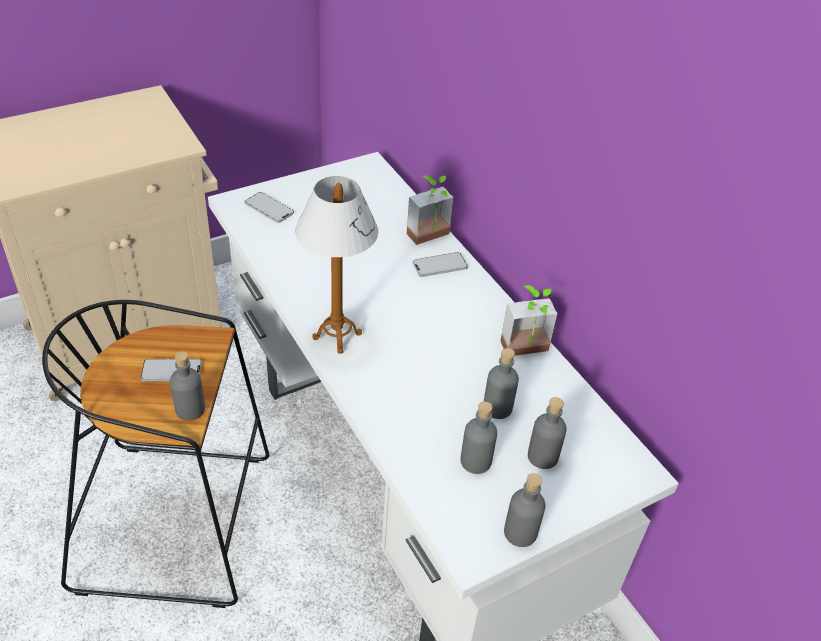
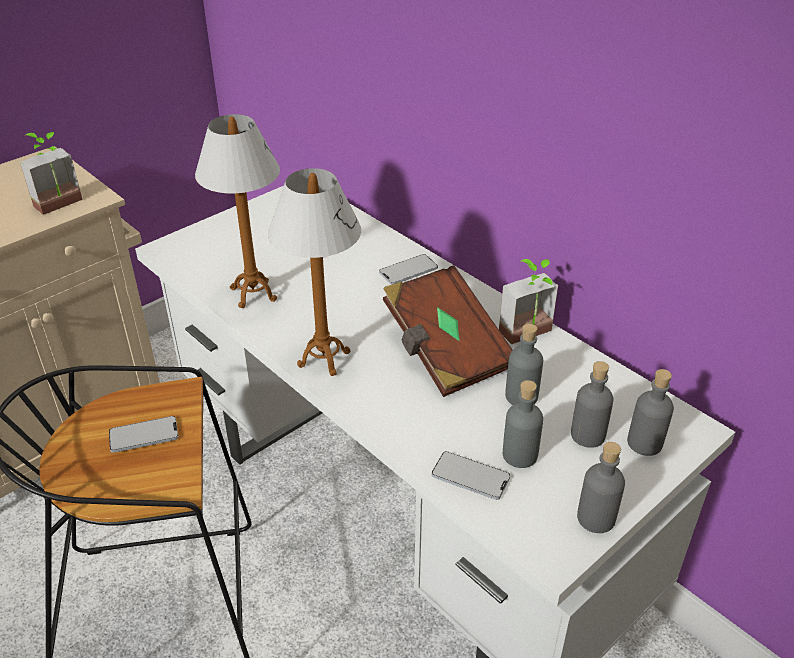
camera: 10 degrees left, 5 degrees down
(190, 409) = (178, 471): grey bottle -> grey bottle (644, 443)
(269, 208) = (207, 248): phone -> phone (470, 476)
(295, 262) = (253, 294): none -> table lamp
(432, 238) = (391, 247): potted plant -> potted plant (62, 206)
(446, 350) = (445, 350): none -> brown book

